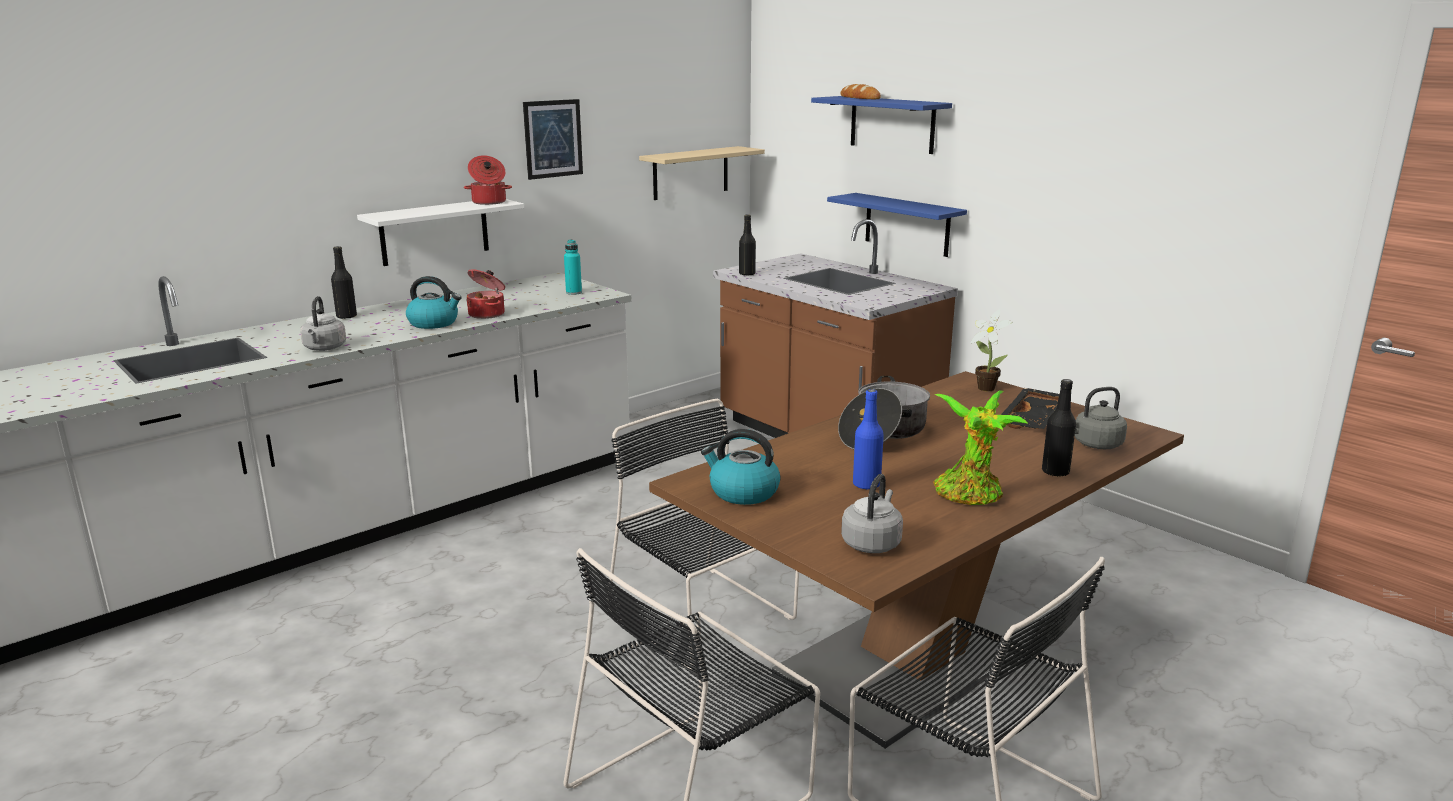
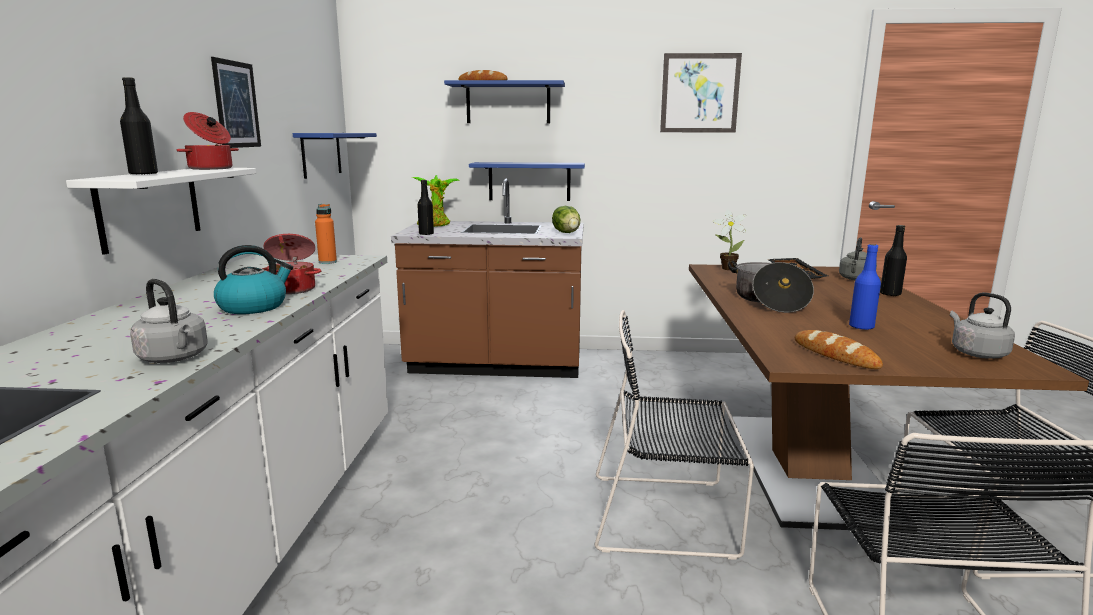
camera: 45 degrees left, 5 degrees down
(346, 316) = (97, 326): black bottle -> black bottle (143, 174)
(574, 292) = (327, 262): turquoise bottle -> orange bottle
(691, 173) = (321, 154): beige shelf -> blue shelf
(742, 492) = (835, 355): kettle -> bread
(881, 300) = (567, 233): none -> lettuce
(970, 495) = (910, 315): potted plant -> potted plant (435, 225)
(1116, 129) = (700, 93): none -> picture

